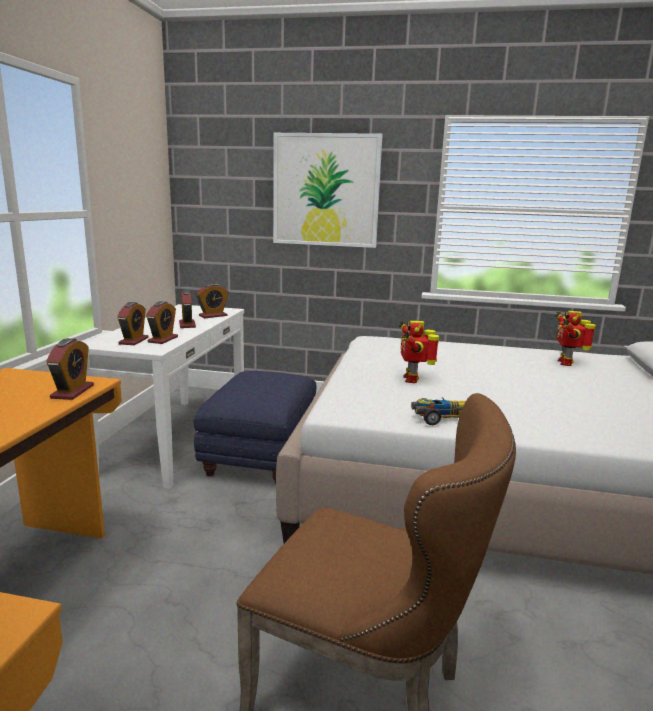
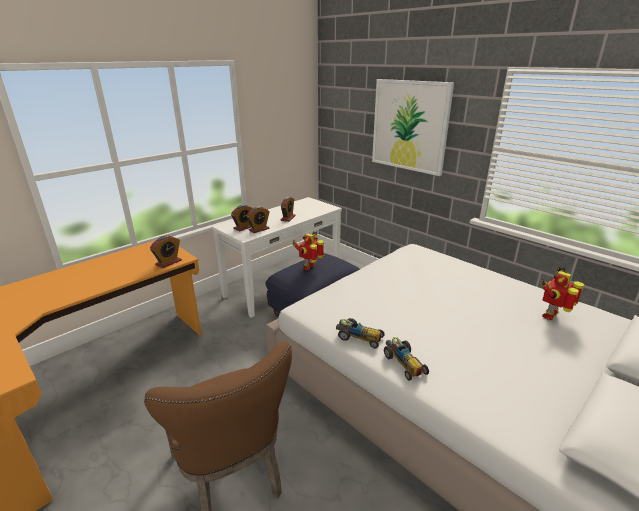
camera: 35 degrees right, 10 degrees up
(213, 316) = (313, 212): alarm clock -> none
(412, 379) = (388, 296): toy robot -> toy robot (310, 267)
(519, 425) = (404, 362): none -> toy car

